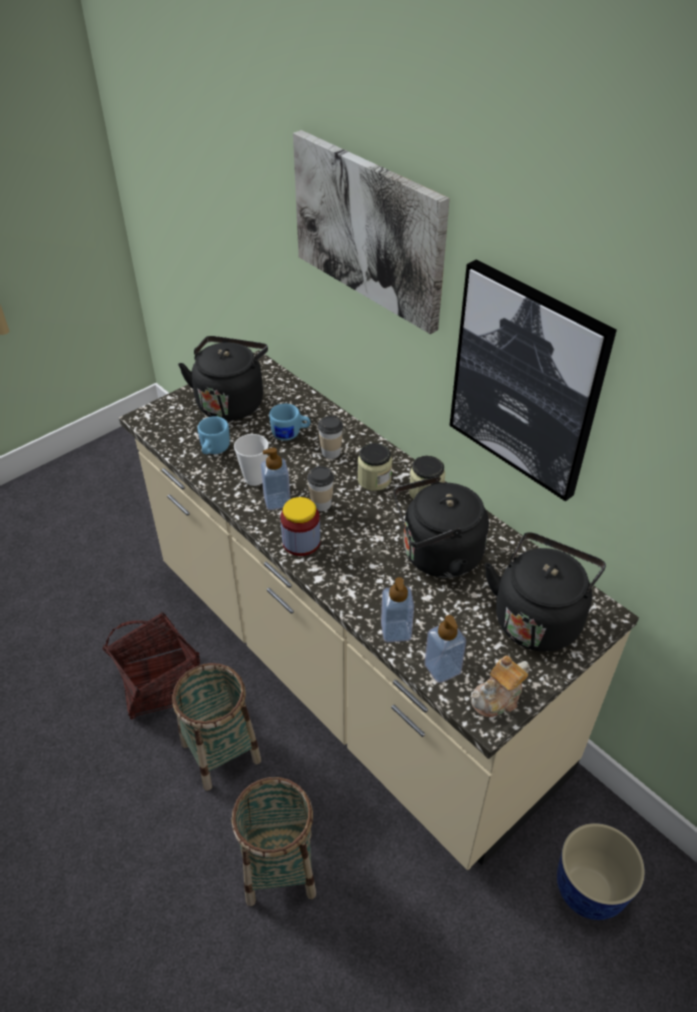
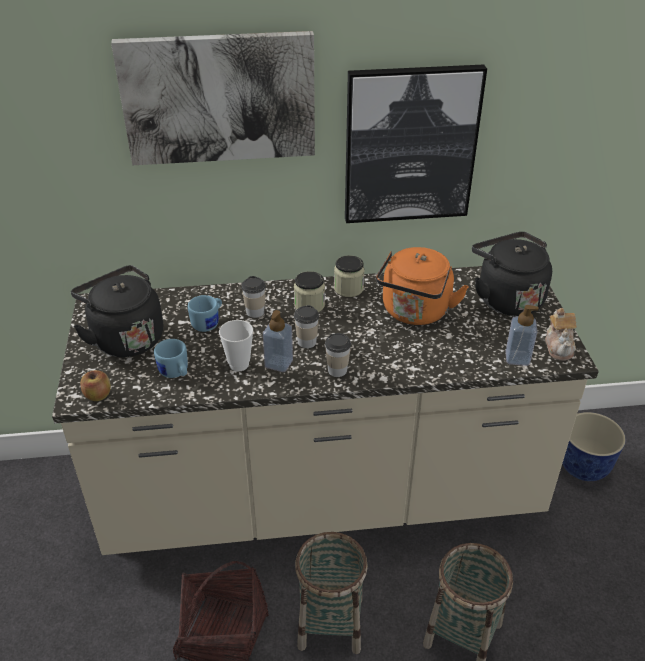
camera: 55 degrees left, 5 degrees down
(156, 426) = (98, 395): none -> apple
(301, 542) = (337, 370): jar -> cup
(396, 631) = (467, 363): soap dispenser -> none
(437, 556) = (415, 313): black kettle -> orange kettle

